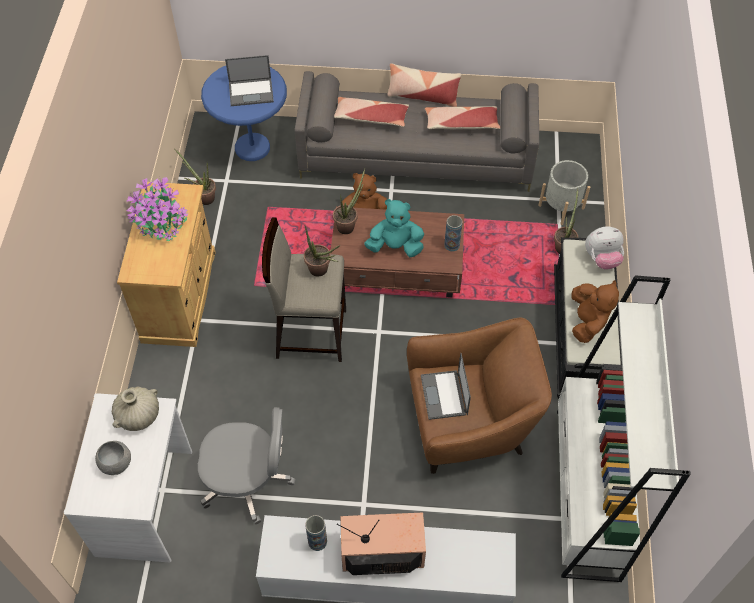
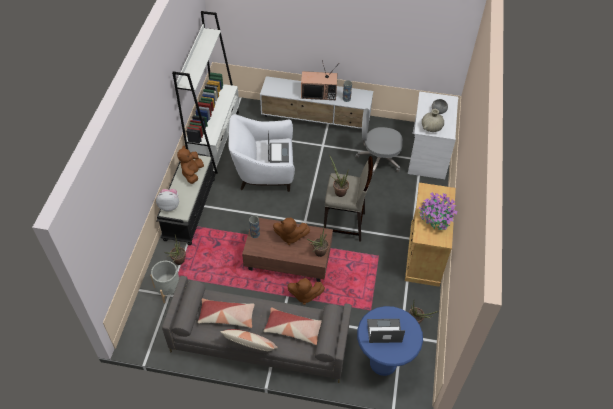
camera: 175 degrees left, 5 degrees down
(395, 246) = (290, 236): turquoise plush toy -> brown plush toy
(469, 423) = (264, 173): brown armchair -> white armchair

